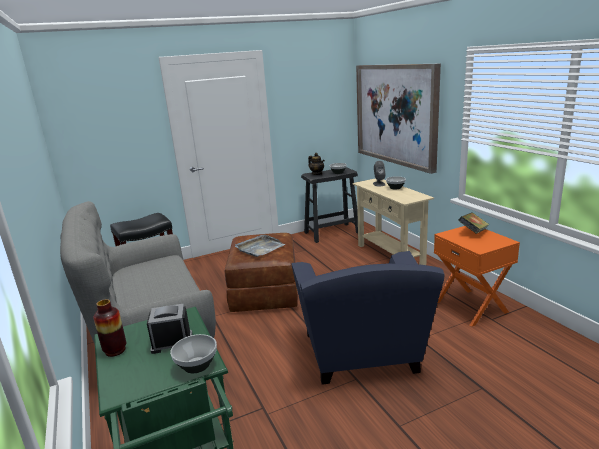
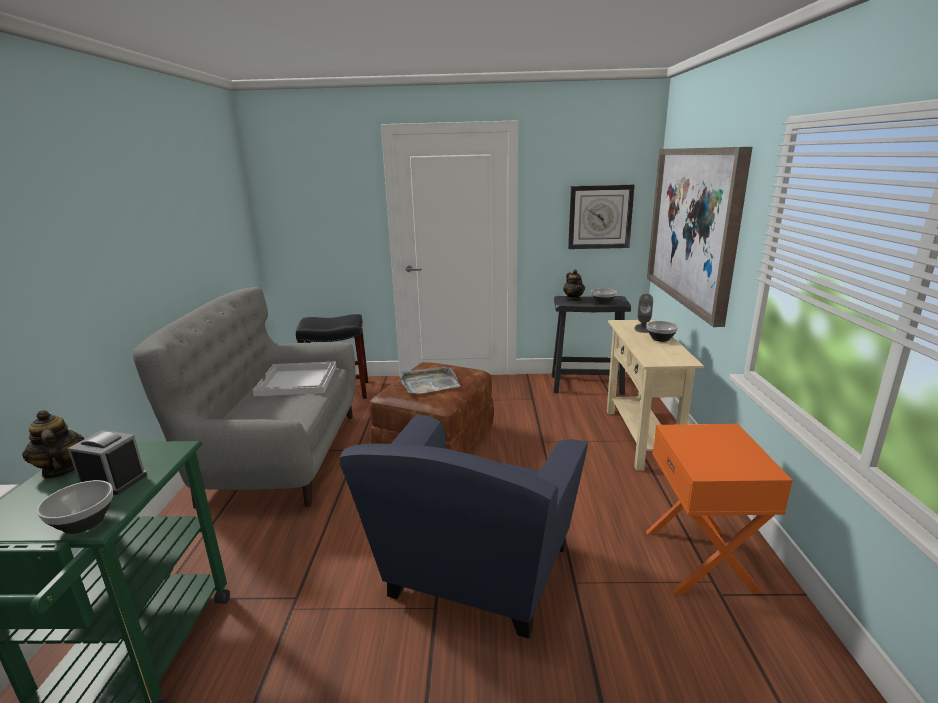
camera: 25 degrees right, 0 degrees up
(115, 350) = (61, 470): vase -> teapot
(152, 270) = (298, 381): none -> white tray
(322, 114) = (600, 217): none -> wall clock
(473, 232) = (723, 439): book -> none

